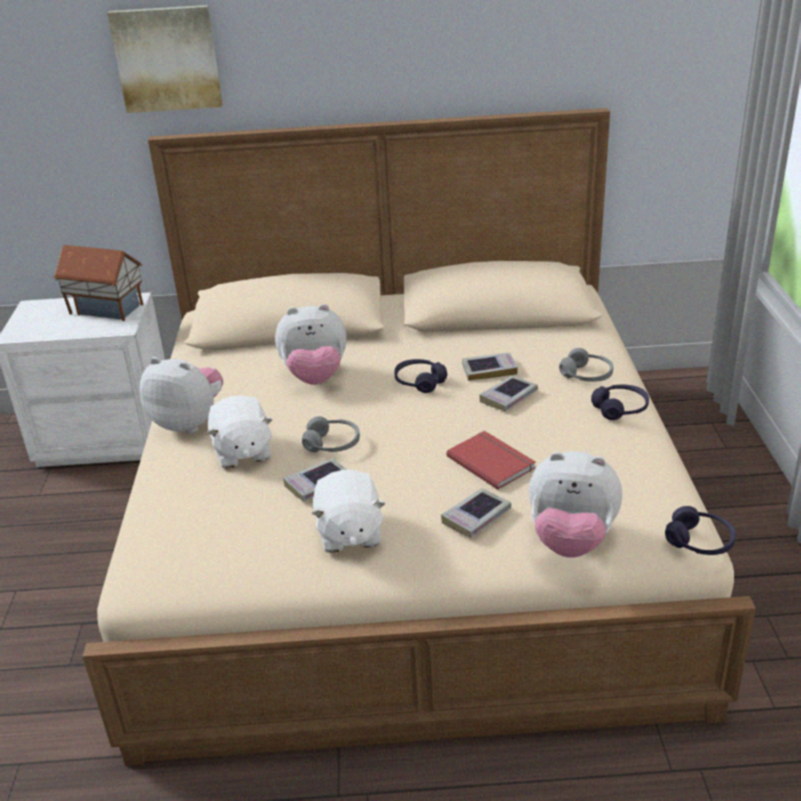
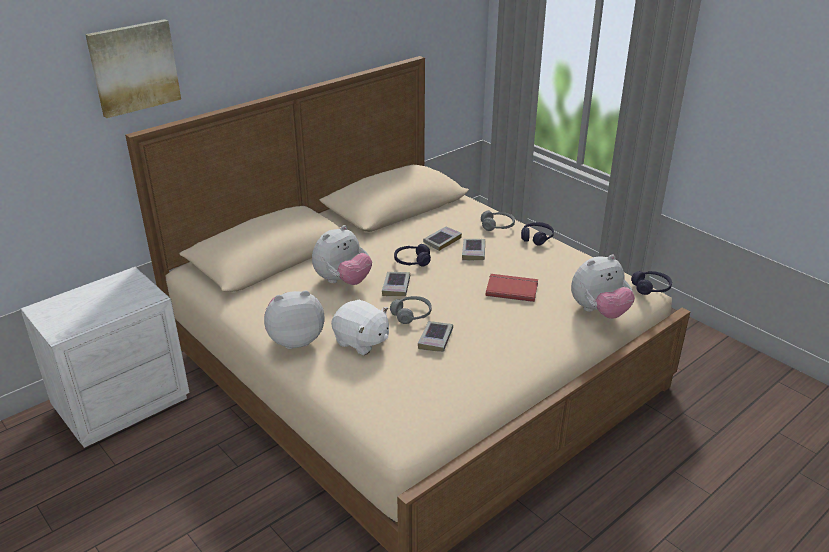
camera: 40 degrees left, 0 degrees up
(107, 307) = (114, 288): toy house -> none
(348, 533) = (489, 357): white plush toy -> none
(476, 517) = (542, 320): book -> book (396, 286)

